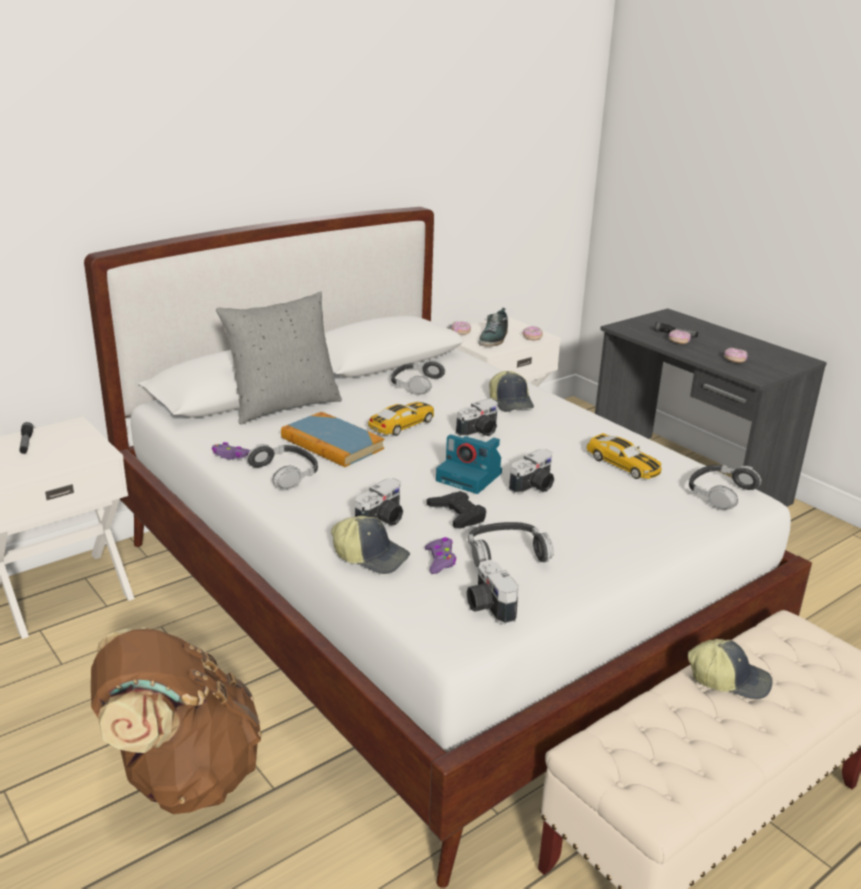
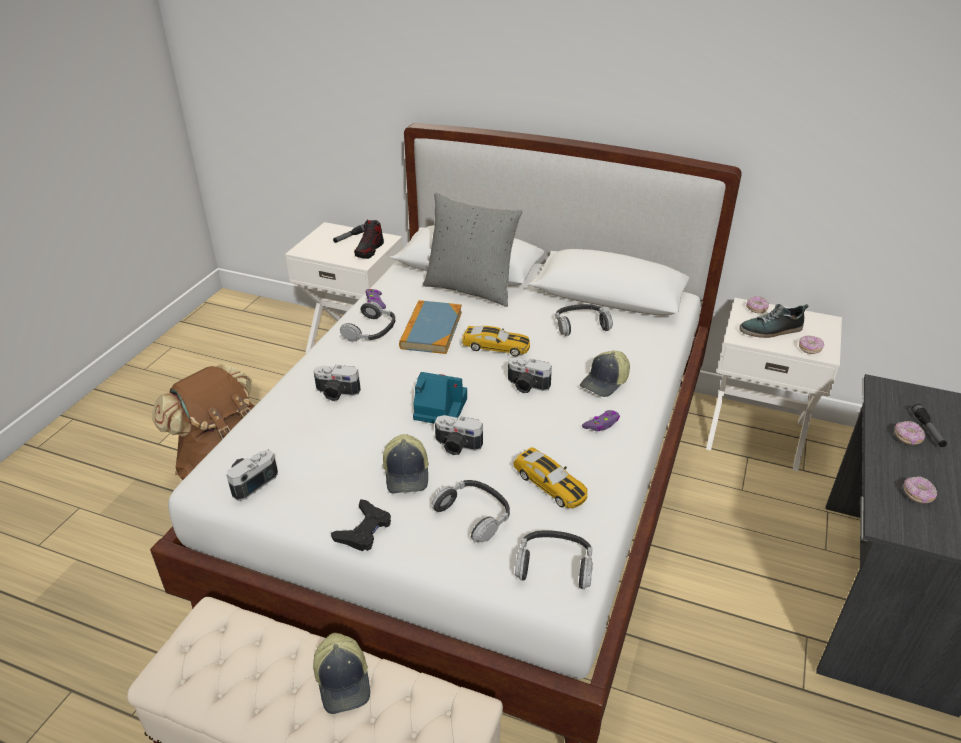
camera: 60 degrees right, 10 degrees up
(80, 441) = (369, 250): none -> shoe
(371, 556) = (282, 407): cap -> cap (407, 473)
(440, 560) = (295, 437): purple game controller -> purple game controller (602, 424)
(457, 515) = (367, 422): black game controller -> black game controller (364, 530)
(470, 477) = (439, 408): camera -> camera turned 105 degrees clockwise
(506, 553) = (328, 465): headphones -> headphones (474, 515)
(623, 464) = (550, 484): toy car -> toy car turned 60 degrees counterclockwise

